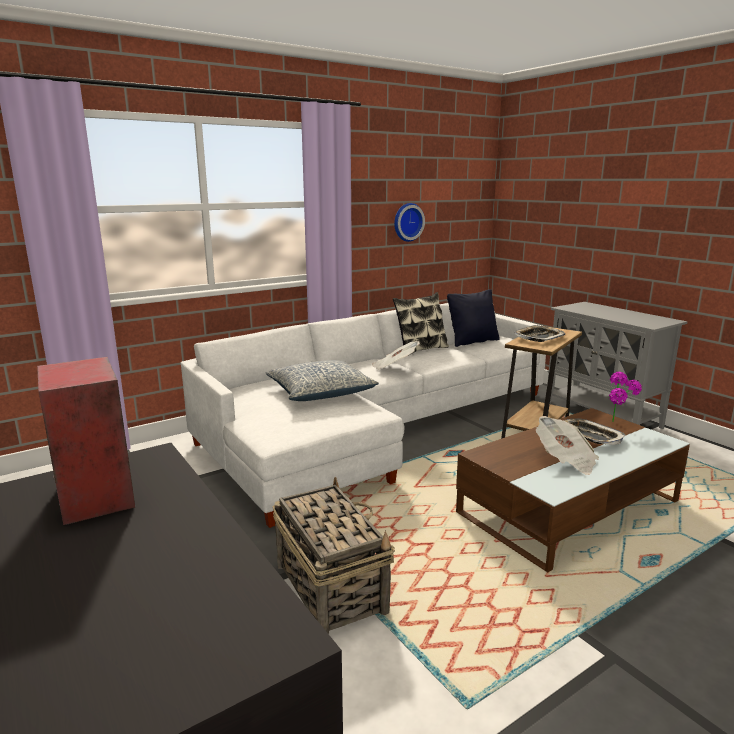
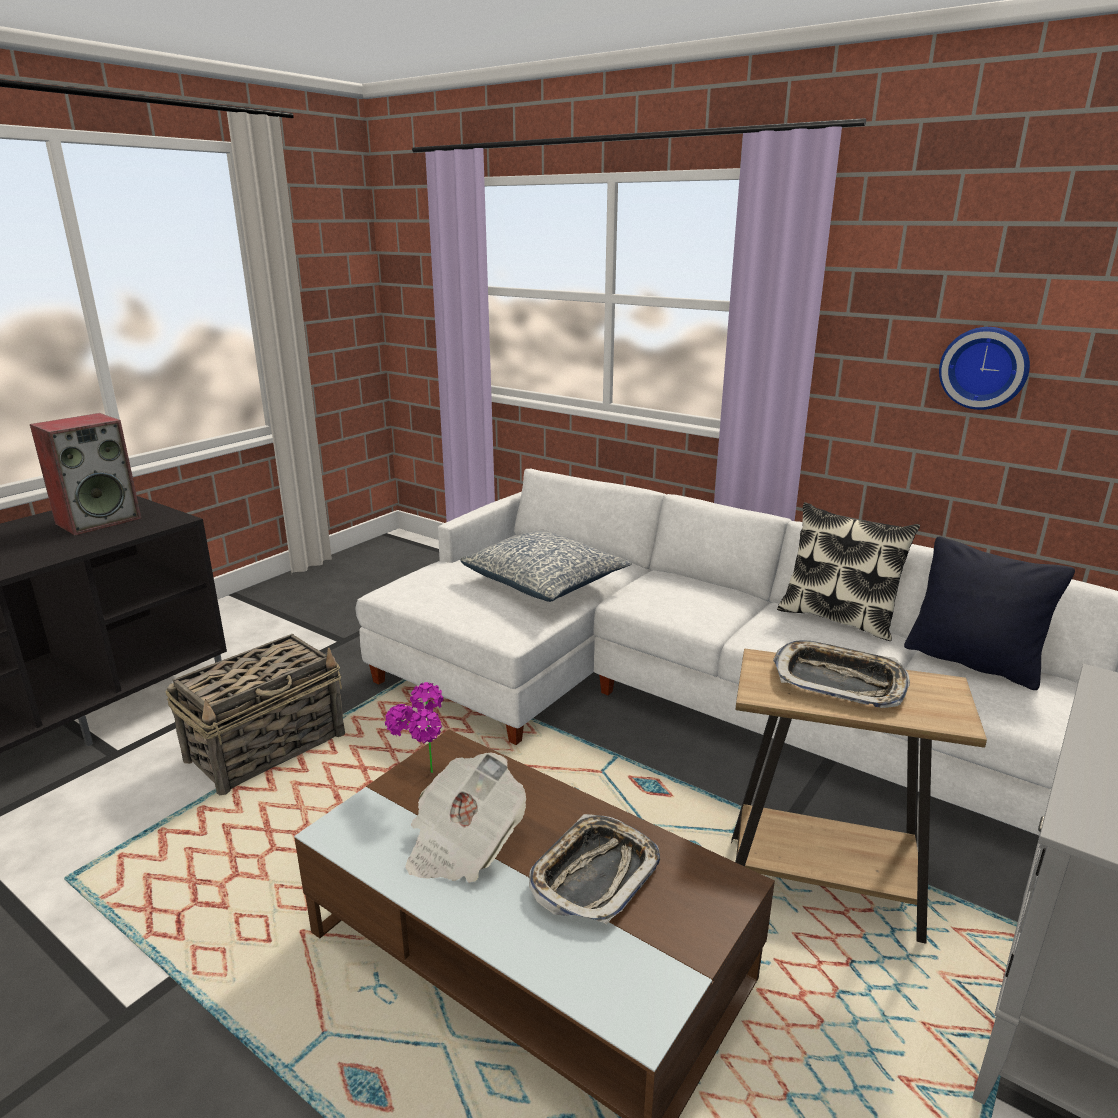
camera: 70 degrees right, 5 degrees up
(394, 367) = (702, 610): newspaper -> none
(619, 424) = (696, 926): potted plant -> potted plant (423, 779)

